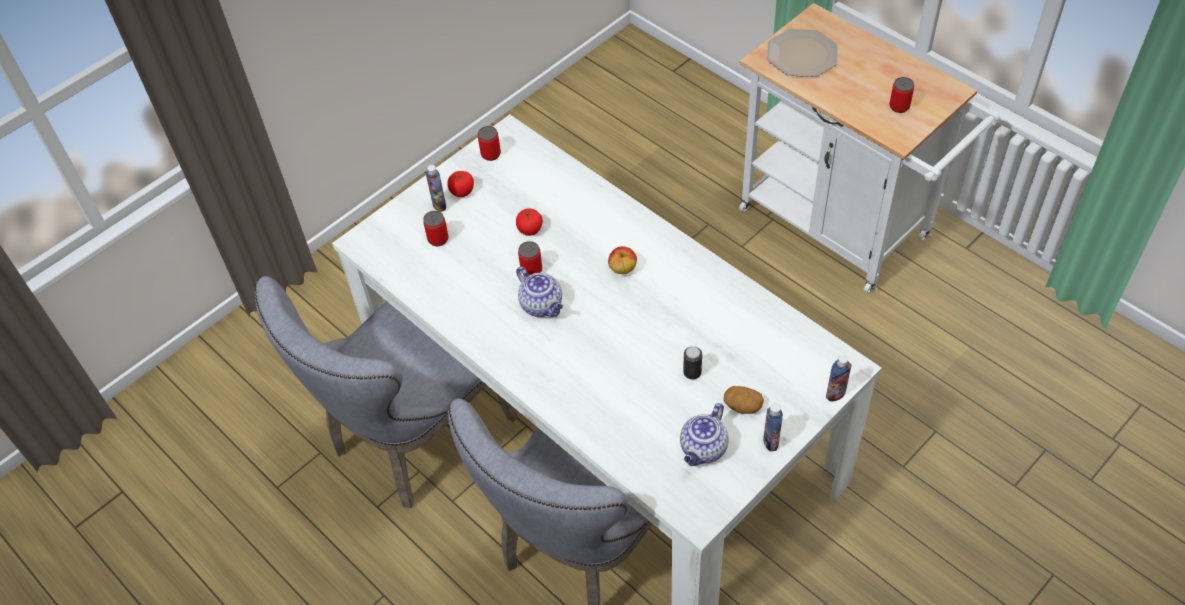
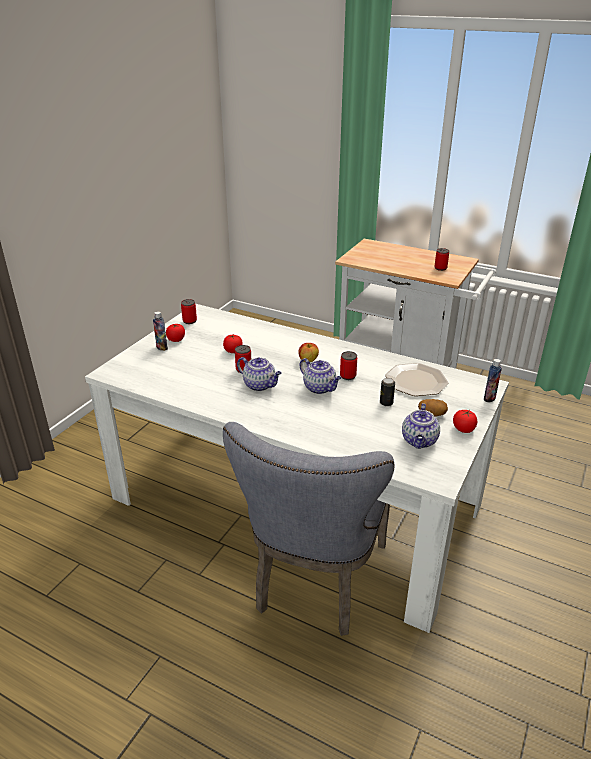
camera: 20 degrees left, 20 degrees down
(413, 439) = (155, 539): grey chair -> none
(438, 239) = (167, 363): can -> can (348, 376)
(617, 327) = (320, 388): none -> teapot
(771, 441) = (463, 429): bottle -> tomato
(802, 55) = (371, 256): plate -> plate (416, 381)

